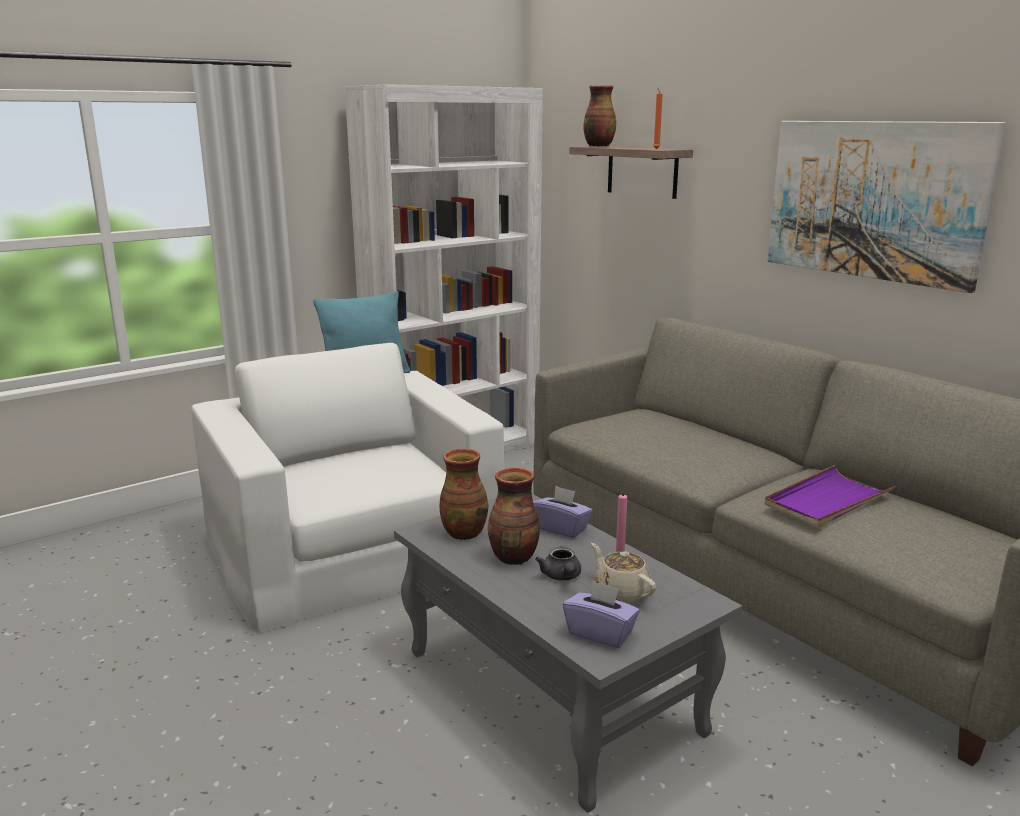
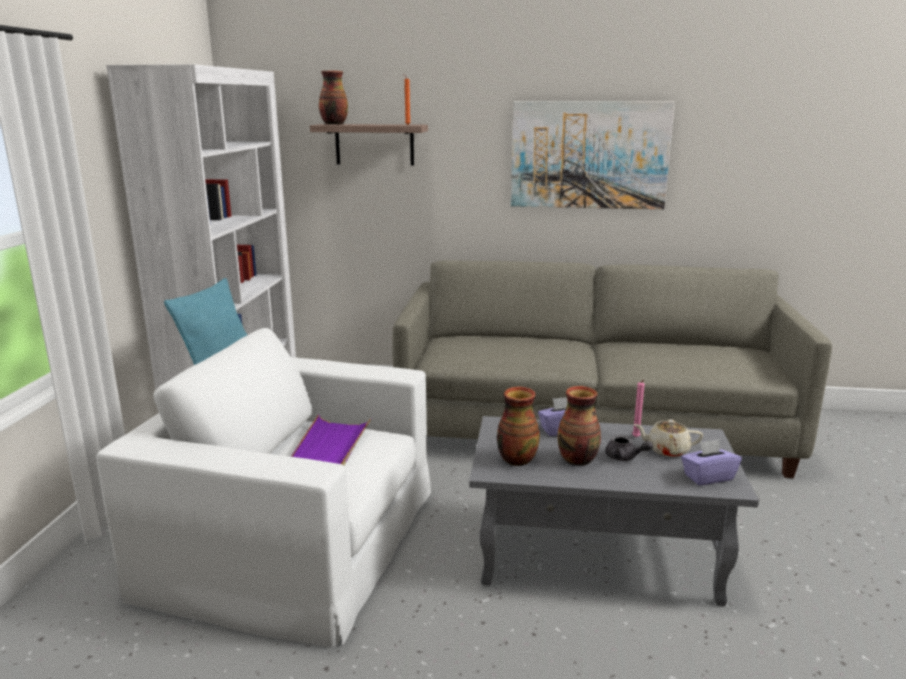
camera: 45 degrees left, 0 degrees up
(827, 501) = (654, 357): purple tray -> purple tray (329, 447)

